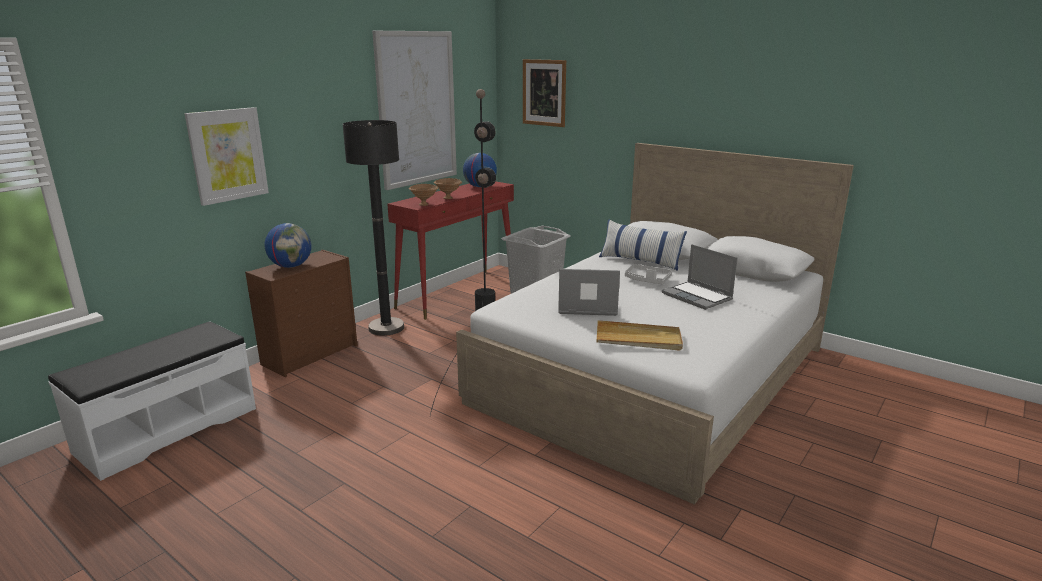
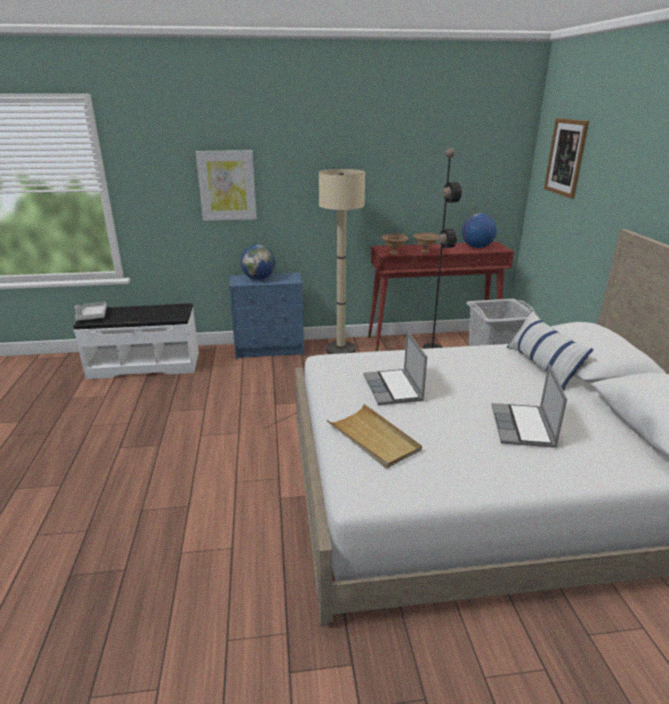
camera: 45 degrees right, 5 degrees up
(311, 354) = (271, 350): brown dresser -> blue dresser
(386, 328) = (340, 350): black floor lamp -> beige floor lamp
(416, 109) = (420, 163): picture -> none
(586, 307) = (394, 389): laptop -> laptop turned 150 degrees counterclockwise
(647, 280) = (506, 388): grey tray -> grey tray (92, 316)

